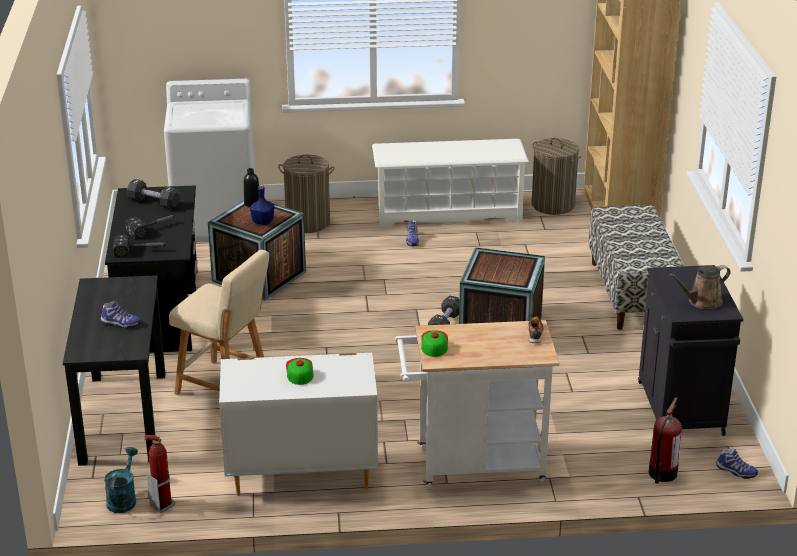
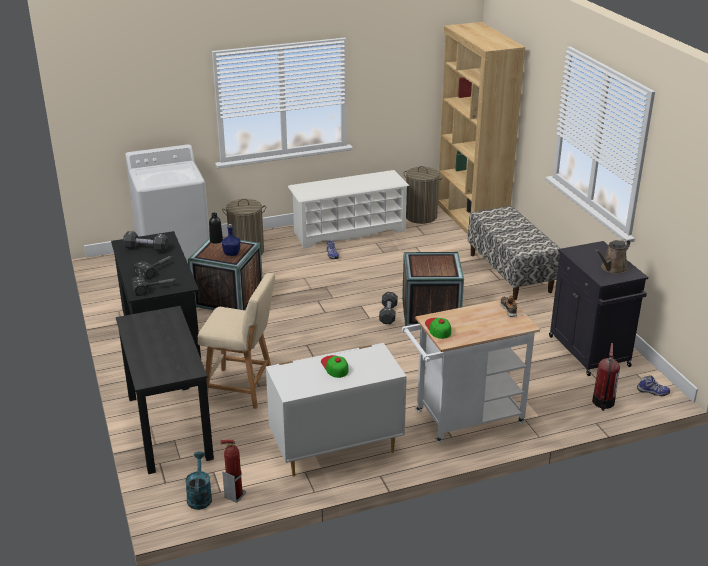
camera: 15 degrees left, 0 degrees up
(120, 324) = (169, 349): shoe -> none

